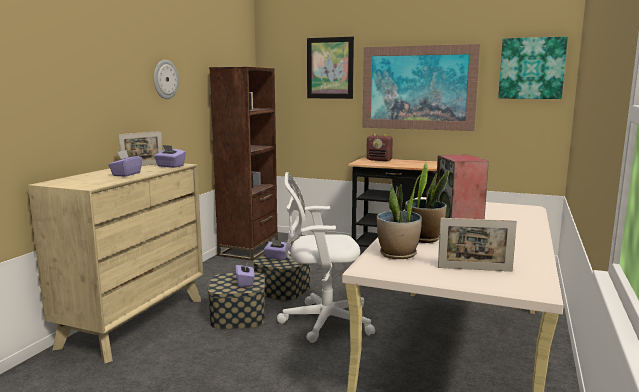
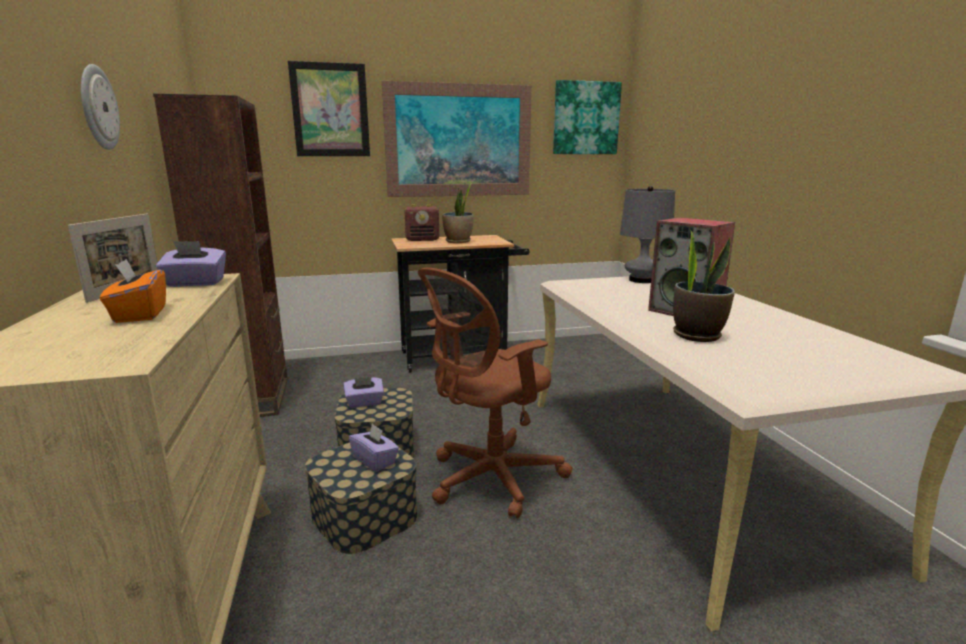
camera: 35 degrees left, 5 degrees up
(126, 174) = (139, 314): purple tissue box -> orange tissue box
(322, 321) = (489, 479): white office chair -> brown office chair
(398, 254) = (736, 366): potted plant -> potted plant (458, 241)
(474, 269) = (844, 364): picture frame -> none
(490, 205) = (642, 280): none -> grey table lamp

